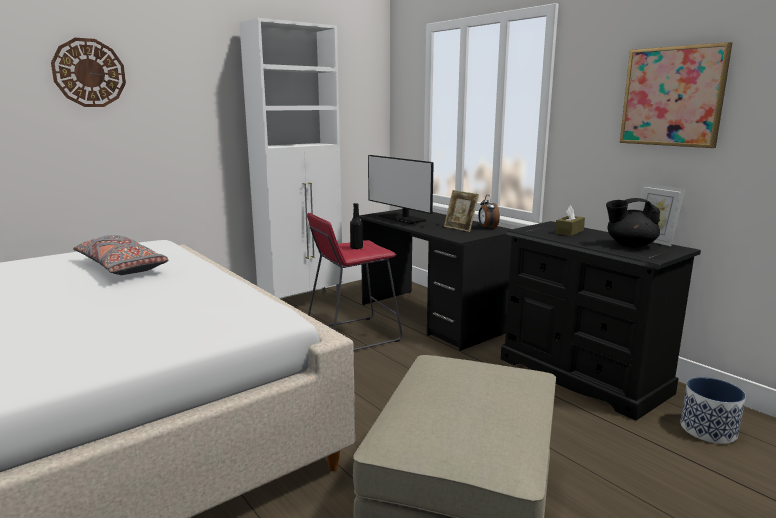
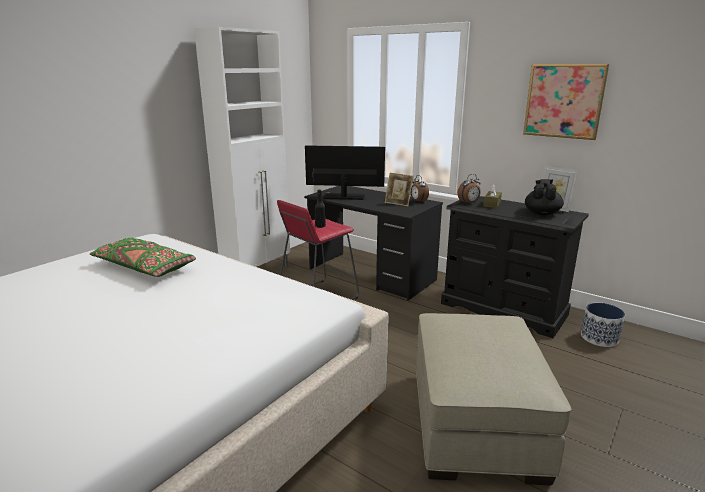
camera: 15 degrees left, 5 degrees up
(89, 73) = (66, 82): wall clock -> none
(121, 268) = (145, 268): grey pillow -> green pillow
(402, 219) = (344, 197): monitor -> monitor turned 150 degrees clockwise
(539, 229) = (469, 203): none -> alarm clock
(630, 245) = (542, 213): black teapot -> black teapot turned 120 degrees clockwise

